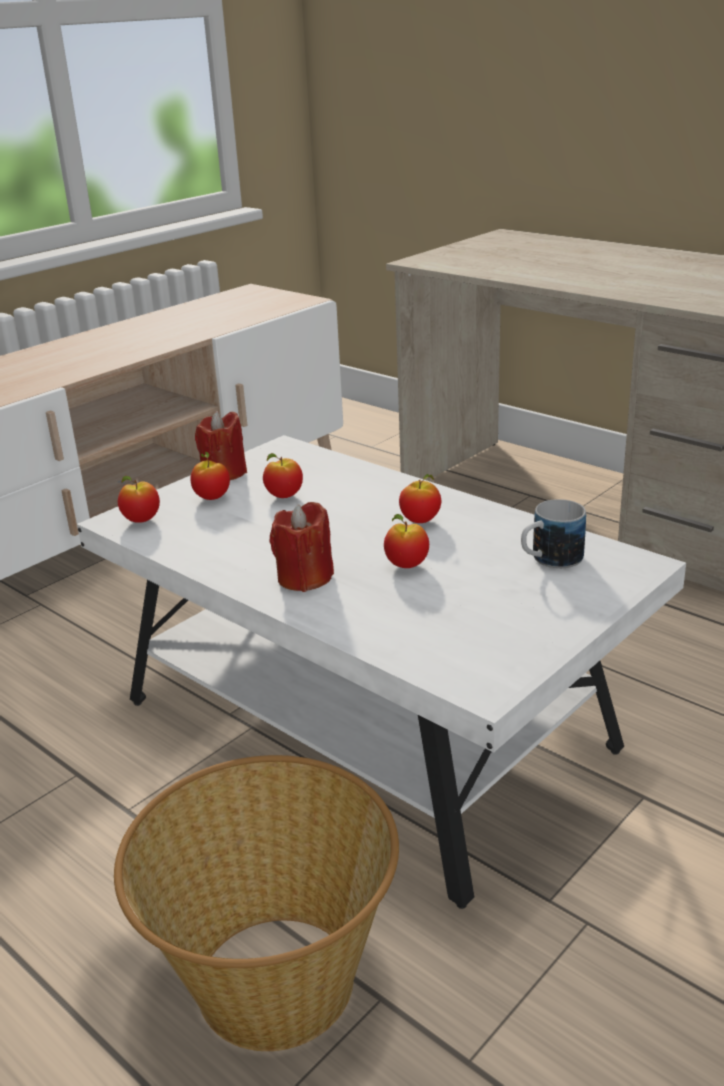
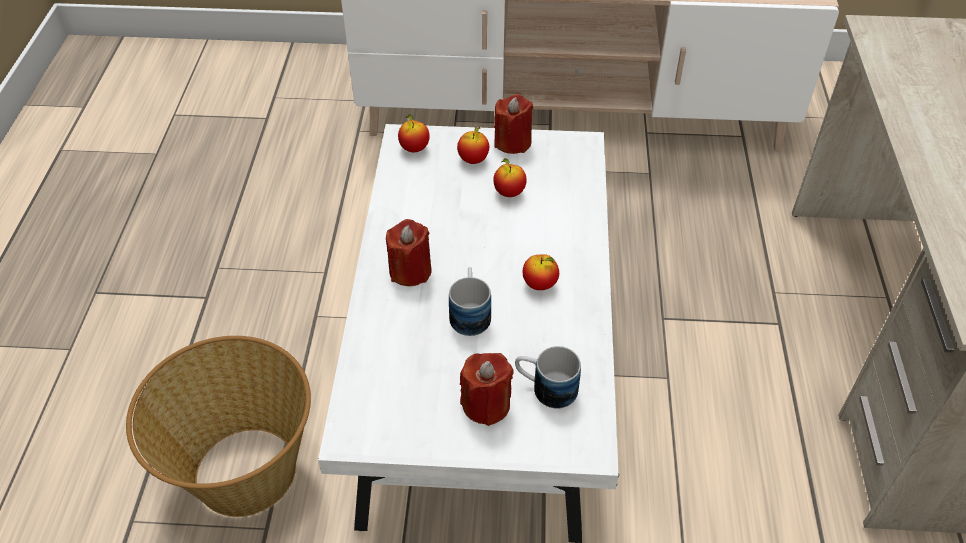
camera: 50 degrees right, 20 degrees up
(406, 565) = (470, 312): apple -> mug
(534, 596) = (486, 404): none -> red candle

